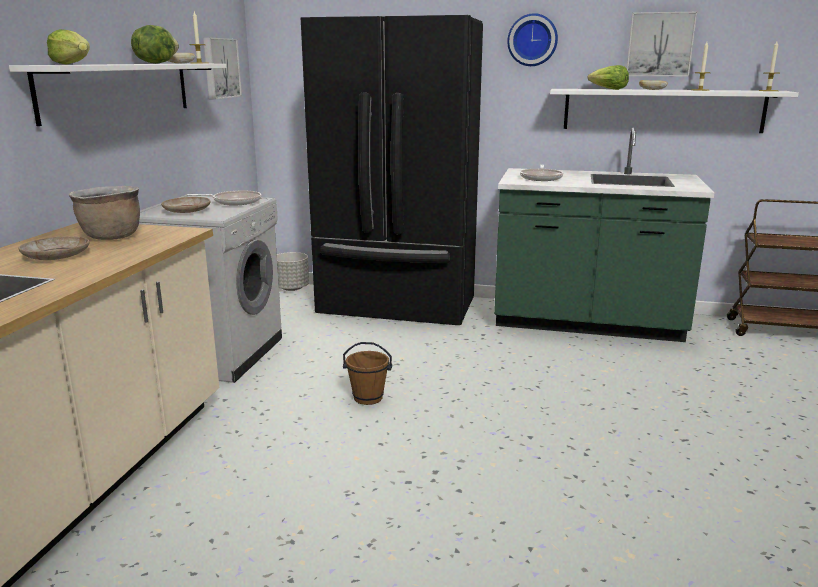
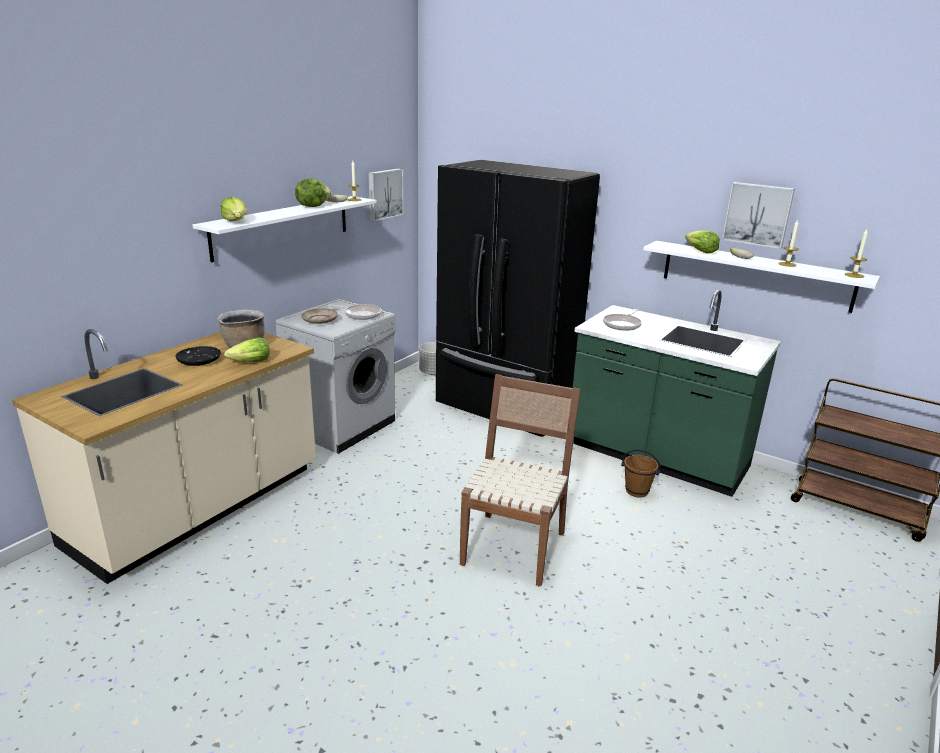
camera: 20 degrees right, 5 degrees up
(56, 256) = (199, 361): beige plate -> black plate
(138, 248) = (250, 362): none -> lettuce
(368, 398) = (422, 489): brown bucket -> brown bucket (637, 491)
(522, 430) = (515, 545): none -> chair
(532, 40) = (642, 195): wall clock -> none

